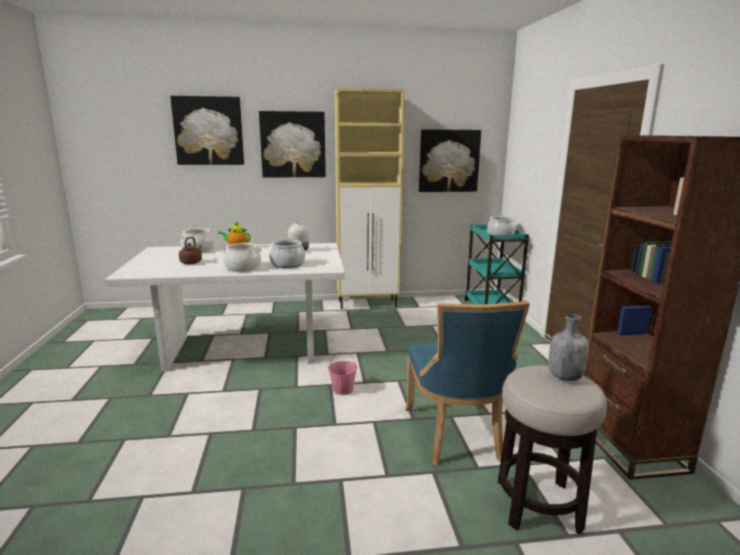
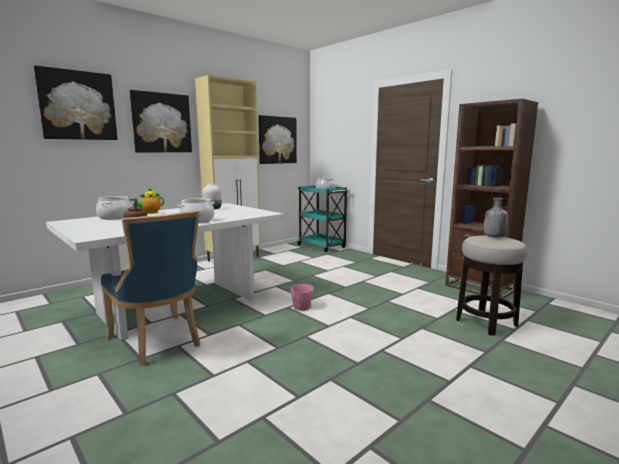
camera: 35 degrees left, 5 degrees down
(287, 264) = (228, 215): cooking pot -> none
(456, 435) = (404, 308): blue chair -> blue chair (158, 341)

